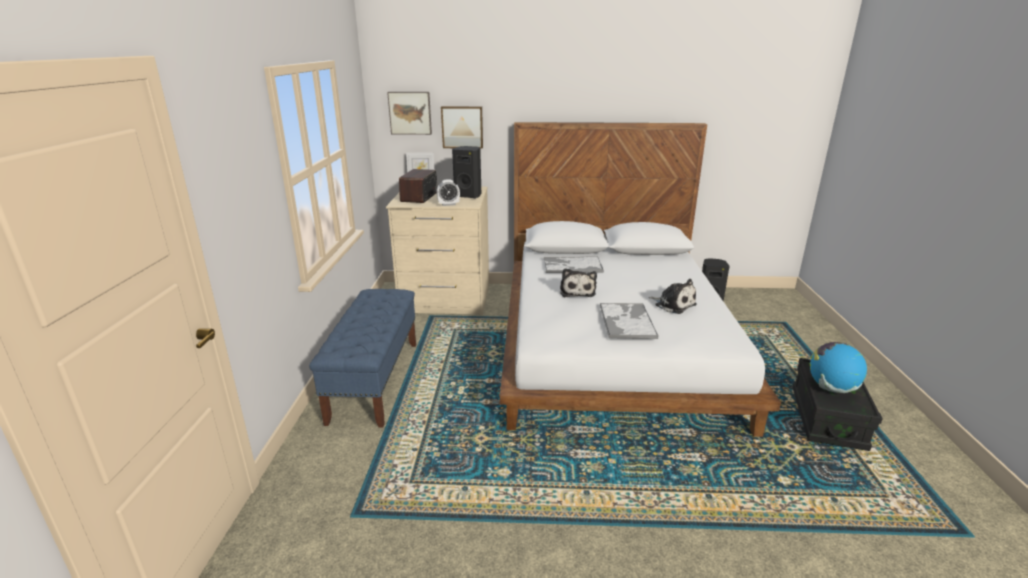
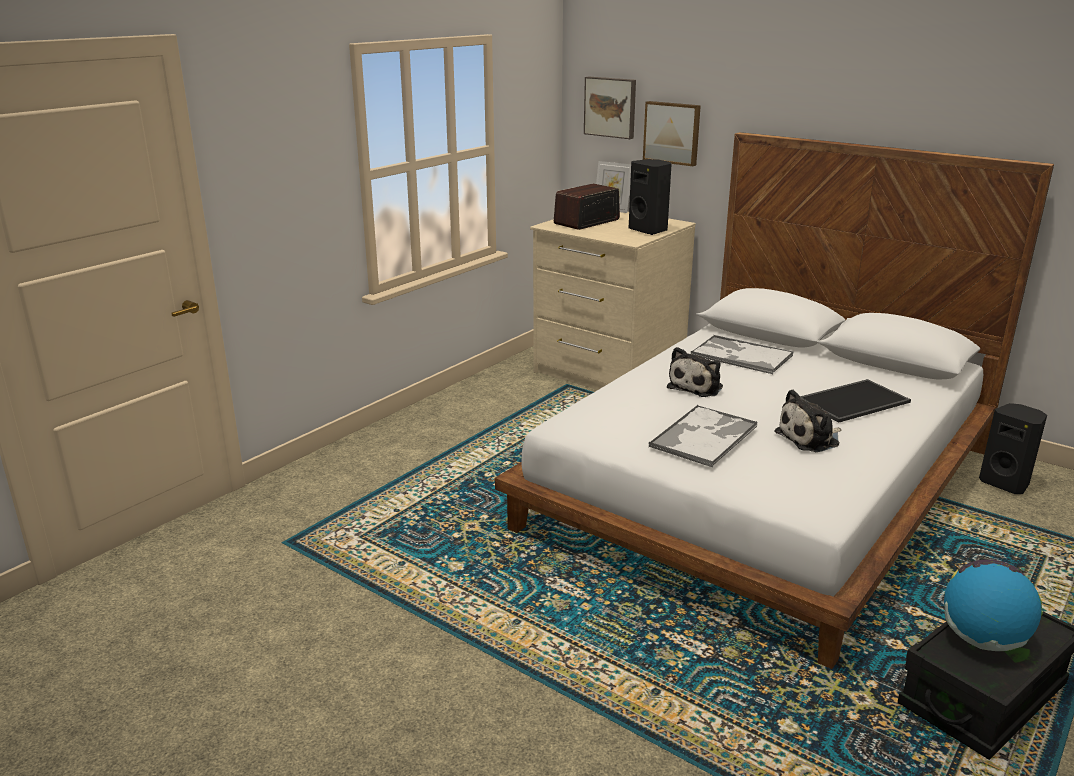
camera: 35 degrees right, 0 degrees up
(375, 380) = (433, 433): blue bench -> none
(448, 204) = (604, 236): alarm clock -> none
(661, 276) = (853, 400): none -> tray
(673, 304) = (810, 438): plush toy -> plush toy turned 75 degrees clockwise

